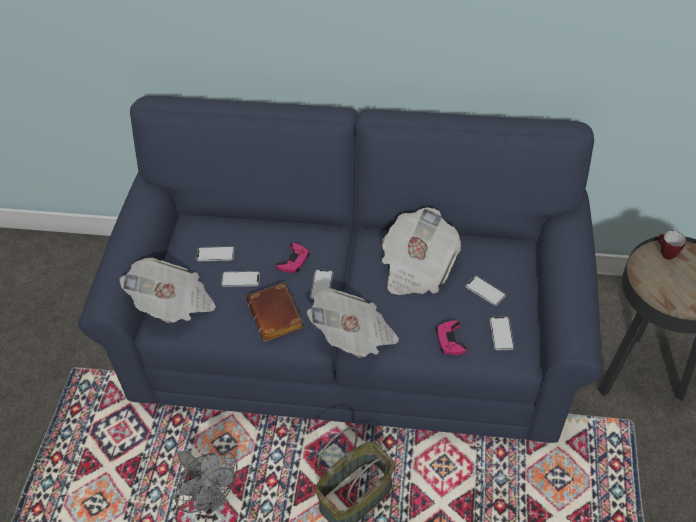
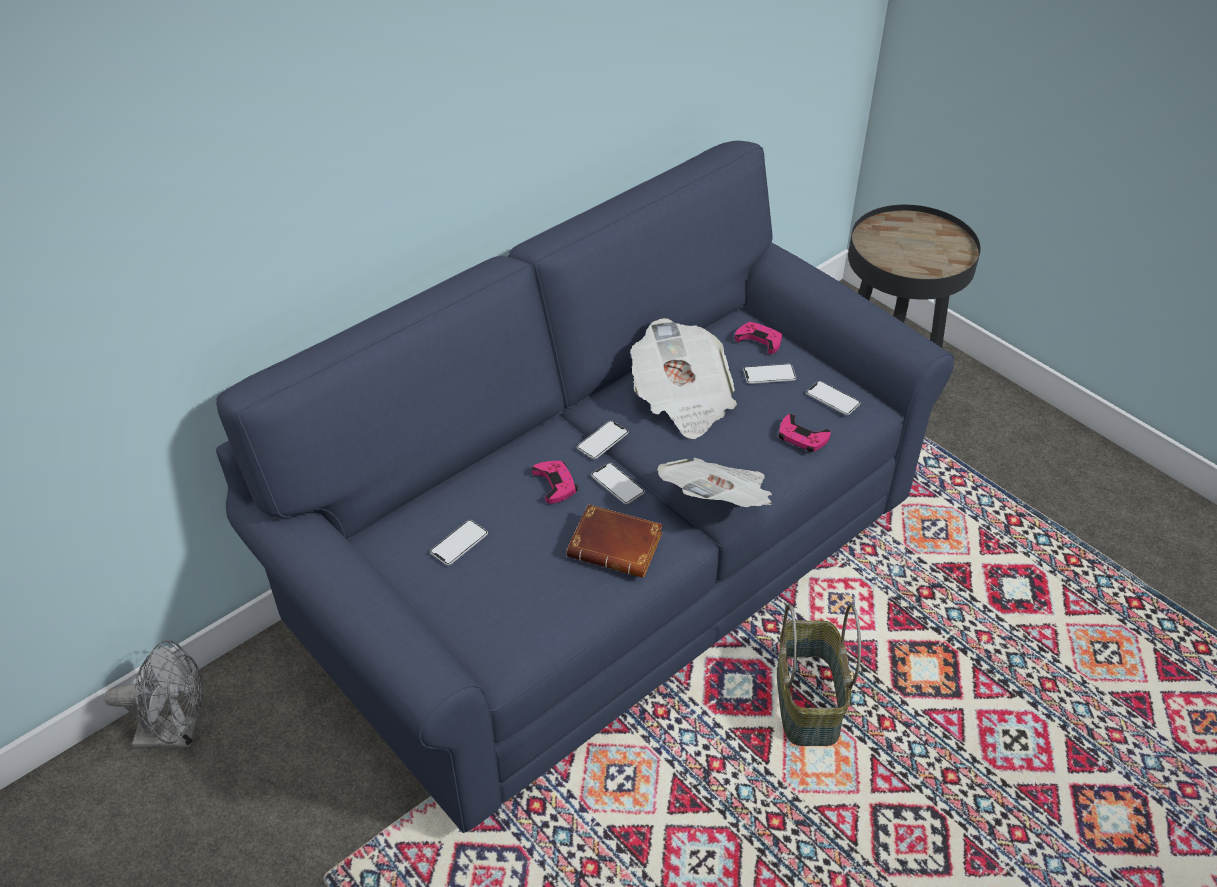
camera: 50 degrees left, 5 degrees down
(174, 304) = (489, 627): newspaper -> none
(211, 499) = (682, 843): grey fan -> grey fan (177, 734)
(240, 279) = (526, 544): phone -> phone (602, 441)
(510, 267) = (759, 340): none -> pink game controller
(665, 254) = (876, 234): mug -> none

